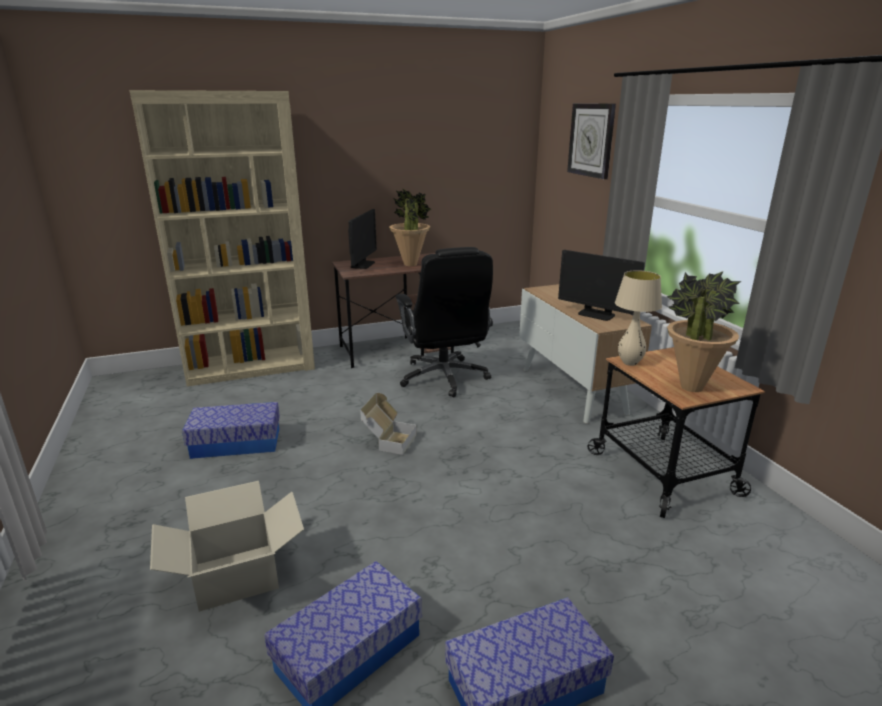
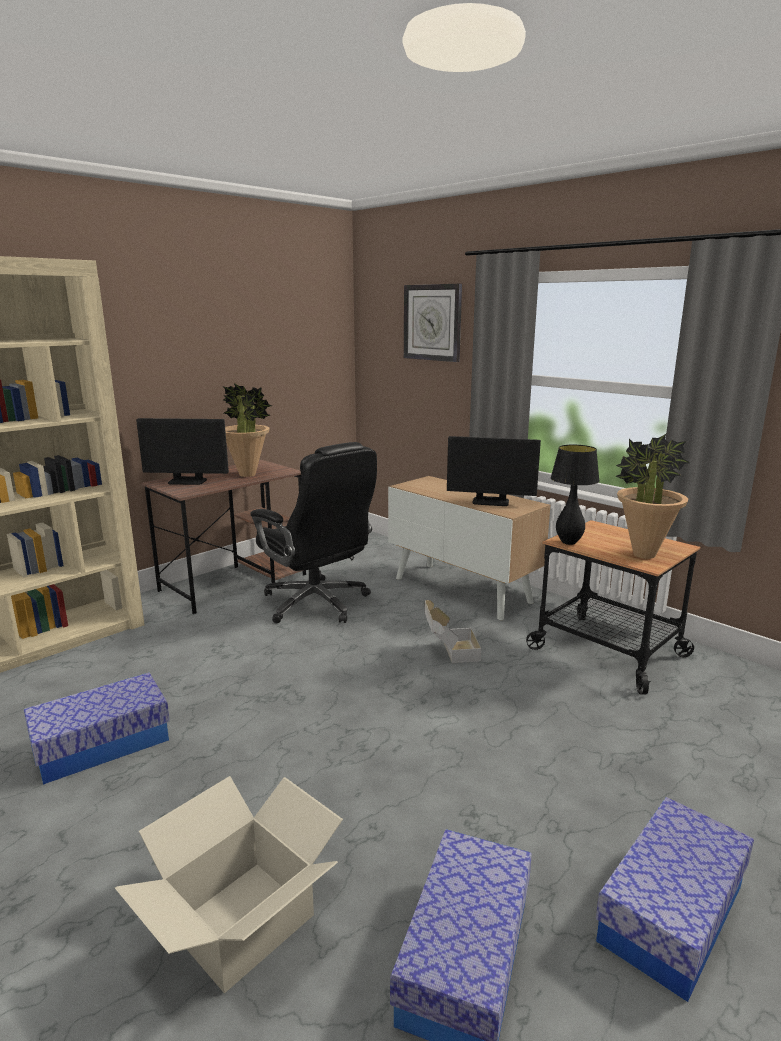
camera: 25 degrees left, 5 degrees down
(362, 265) = (187, 481): monitor -> monitor turned 105 degrees clockwise
(388, 441) = (309, 689): cardboard box -> cardboard box (449, 652)
(629, 363) = (568, 542): beige table lamp -> black table lamp

